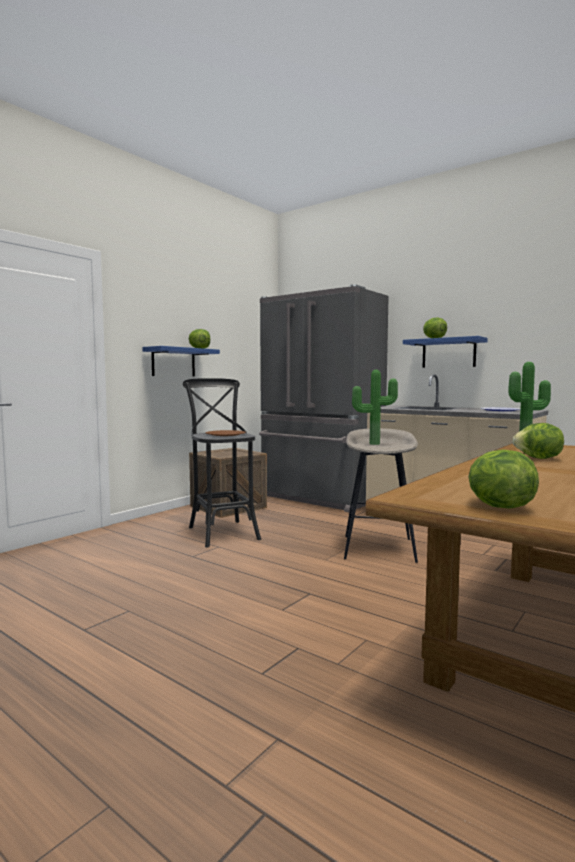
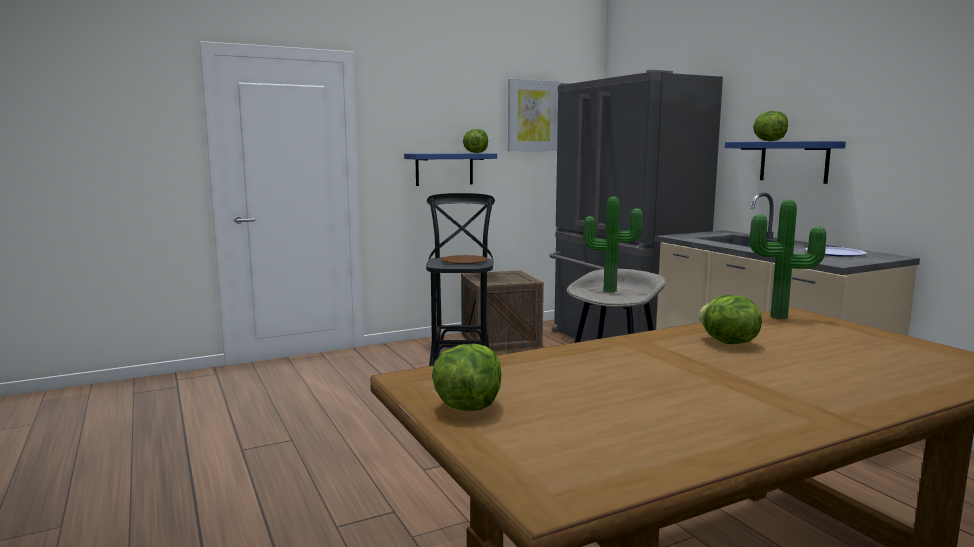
camera: 25 degrees right, 5 degrees up
(234, 322) = (532, 116): none -> picture

